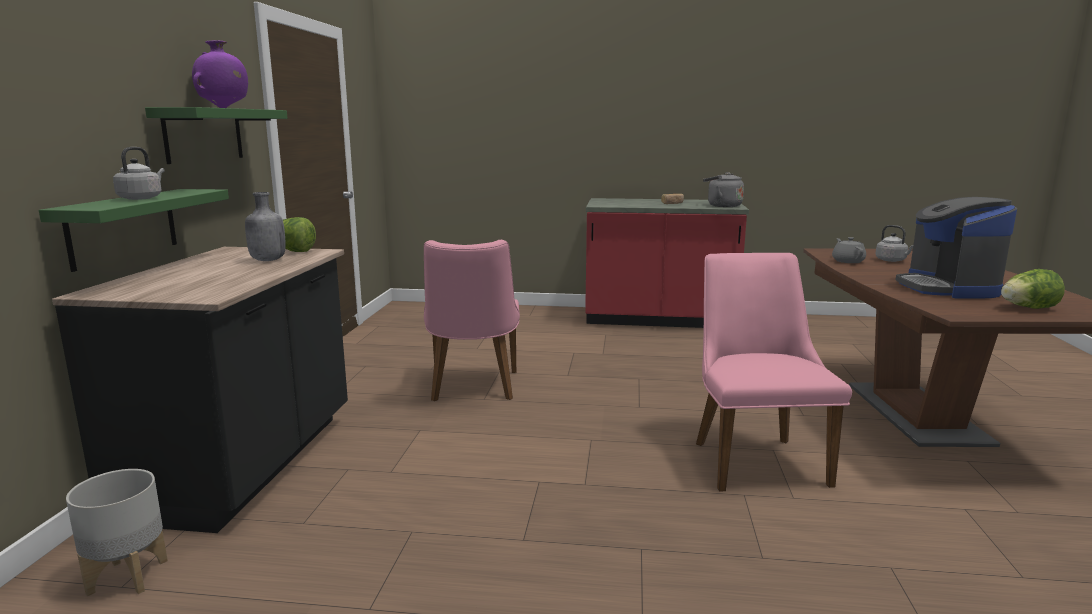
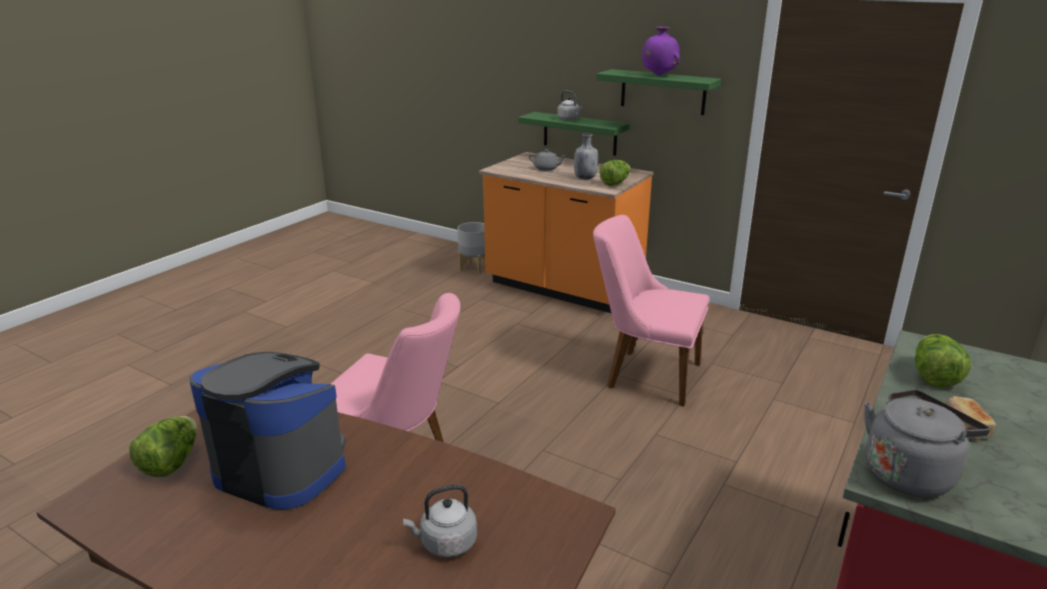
camera: 115 degrees right, 10 degrees up
(246, 464) = (563, 288): black counter -> orange counter
(633, 204) = (933, 376): none -> lettuce
(847, 261) = (481, 488): grey teapot -> grey teapot (546, 169)

